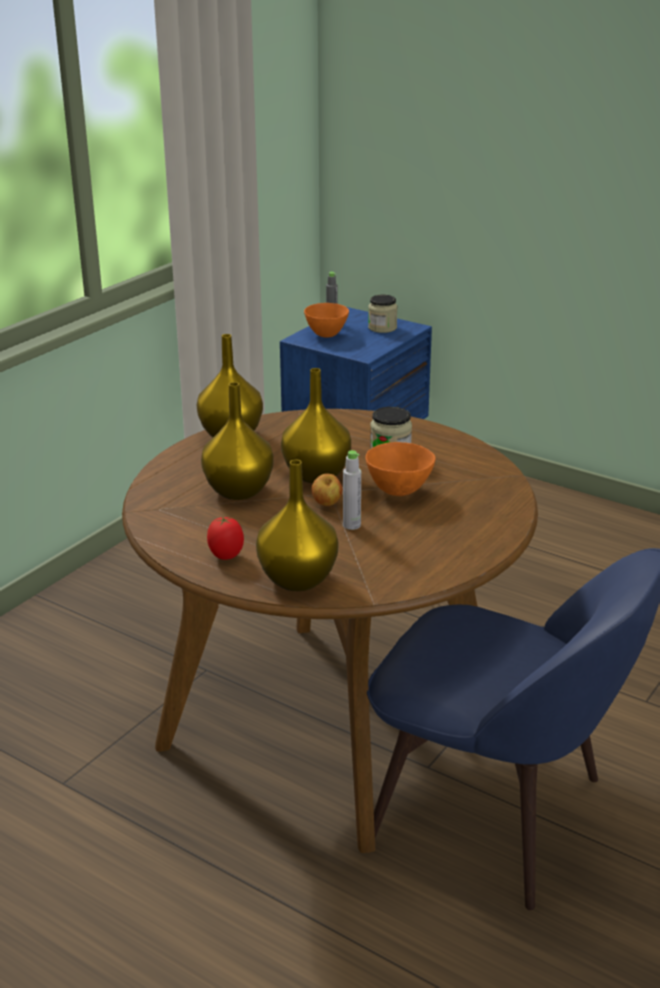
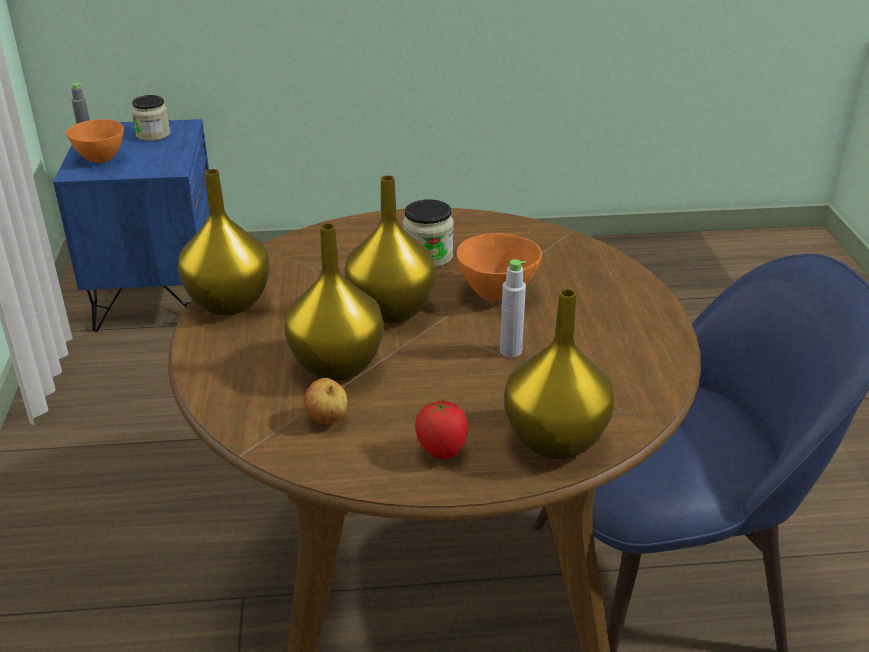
camera: 40 degrees left, 5 degrees up
(327, 504) = (452, 339): apple -> apple (327, 420)

